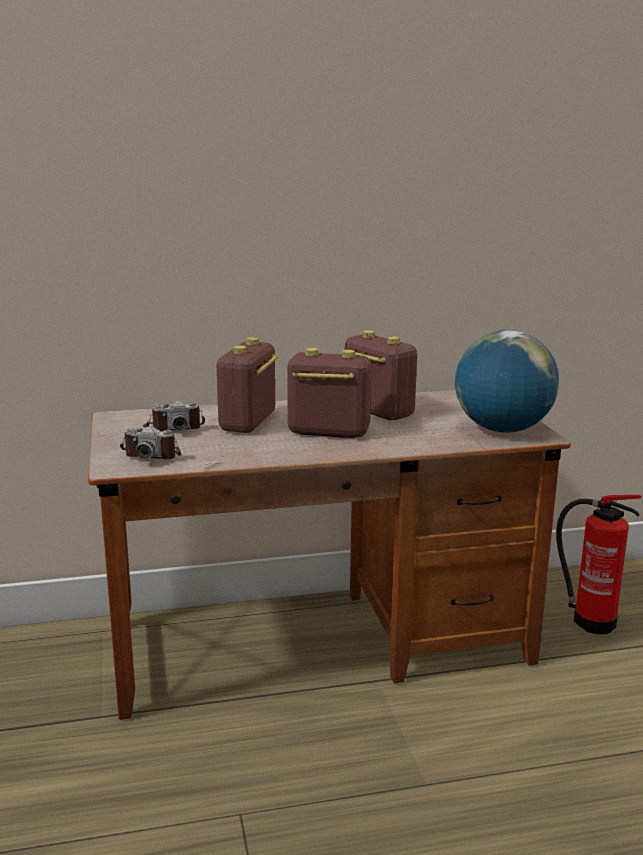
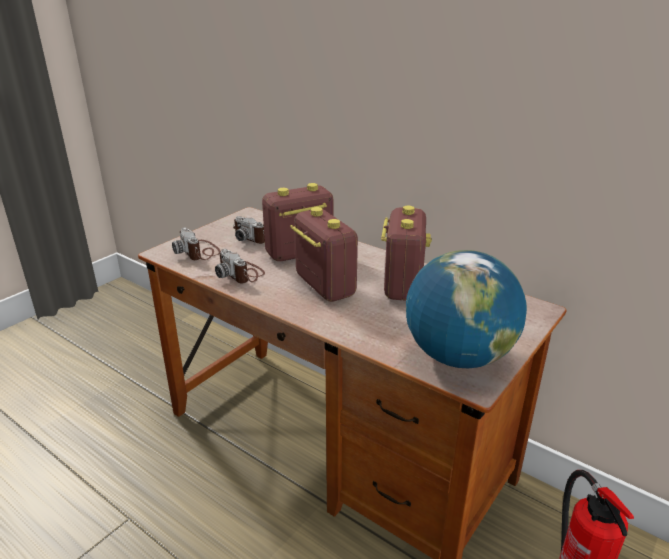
camera: 50 degrees right, 10 degrees up
(240, 451) = (241, 274): none -> camera

